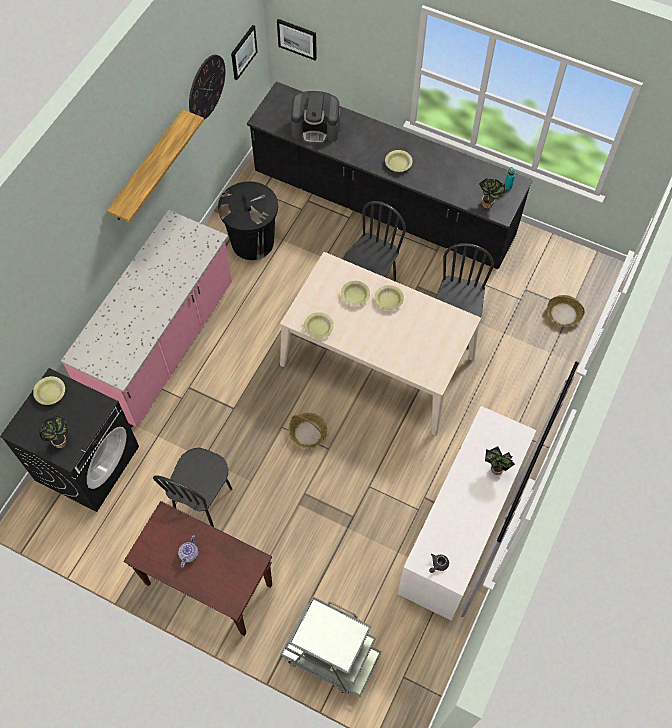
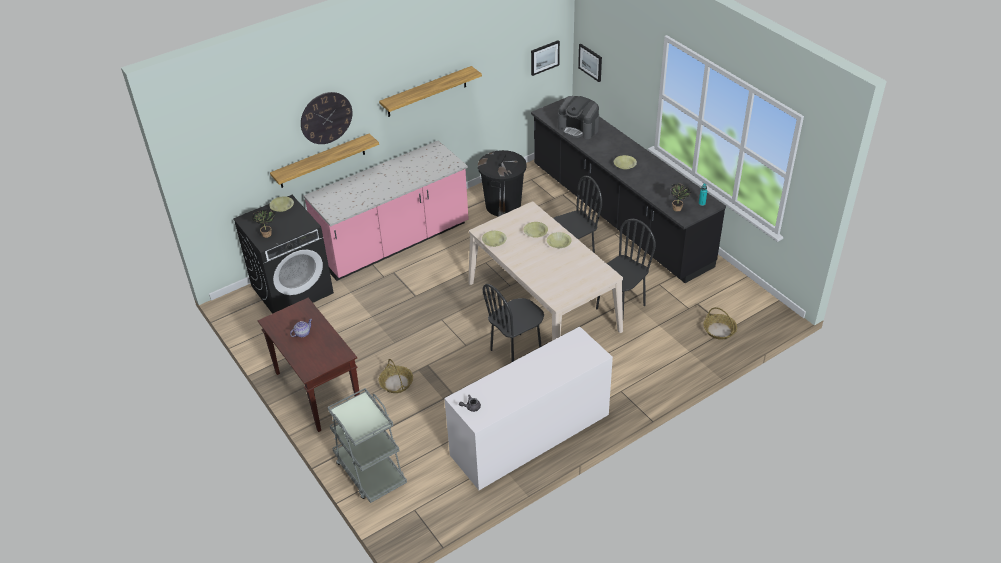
camera: 30 degrees right, 20 degrees down
(67, 312) = (322, 161): none -> shelf
(204, 500) = (353, 341): black chair -> black chair (516, 352)
(206, 87) = (499, 63): wall clock -> wall clock (326, 118)
(307, 433) = (457, 330): basket -> basket (396, 383)
(495, 469) = (560, 368): potted plant -> none

